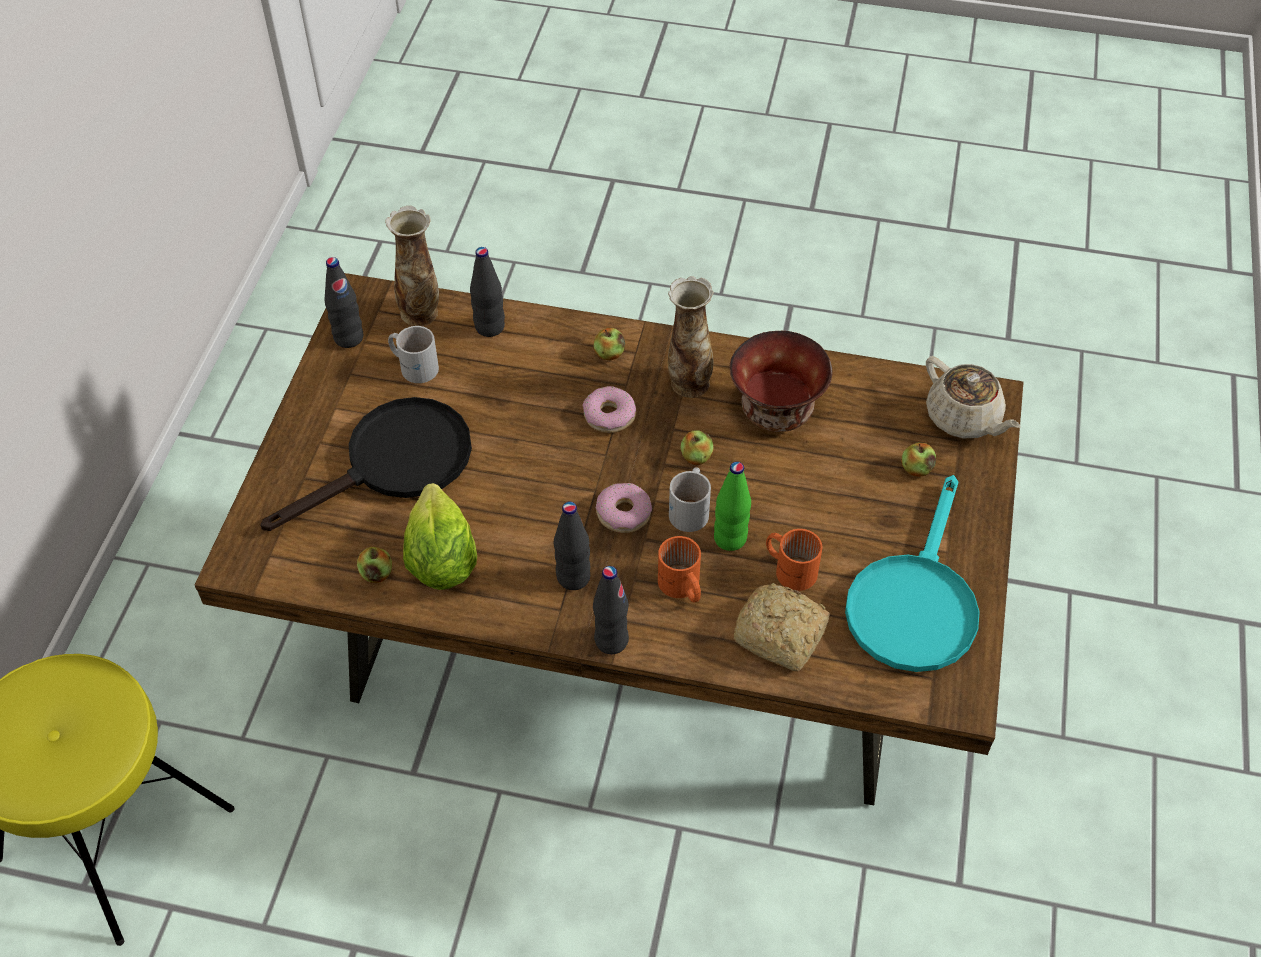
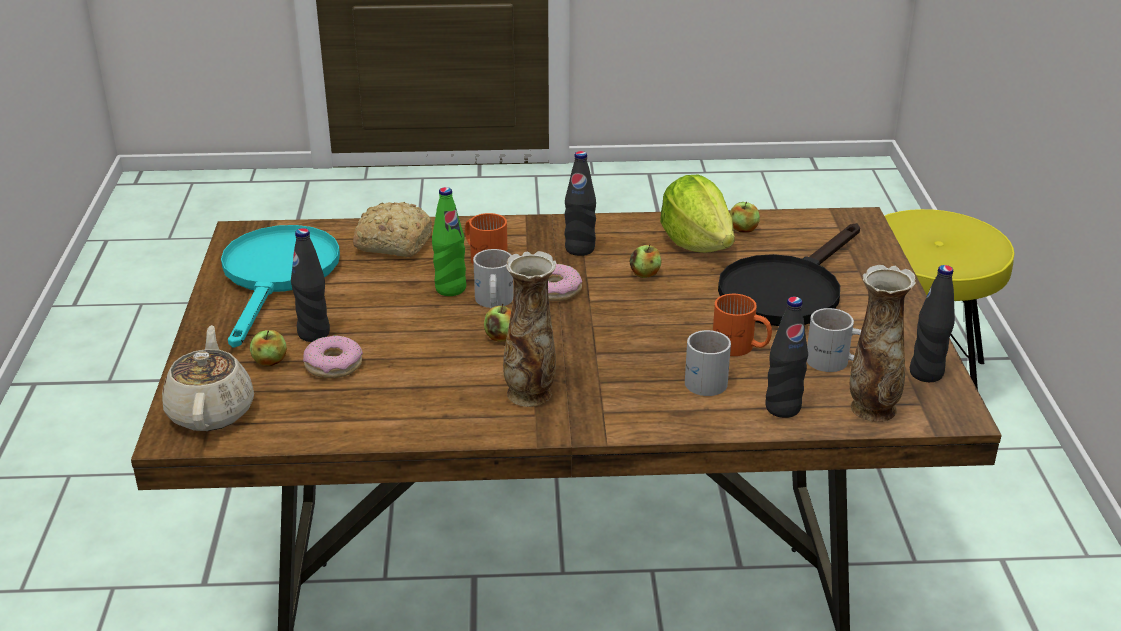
camera: 165 degrees right, 20 degrees down
(535, 370) = (704, 378): none -> white mug
(609, 354) = (632, 405): apple -> apple (645, 274)
(609, 415) = (604, 354): donut -> donut (333, 365)
(611, 640) = (531, 223): black bottle -> black bottle (314, 333)
(777, 413) = (425, 383): bowl -> none
(790, 567) = (391, 280): orange mug -> orange mug (739, 347)
(964, 418) = (211, 411): beige teapot -> beige teapot turned 45 degrees clockwise

